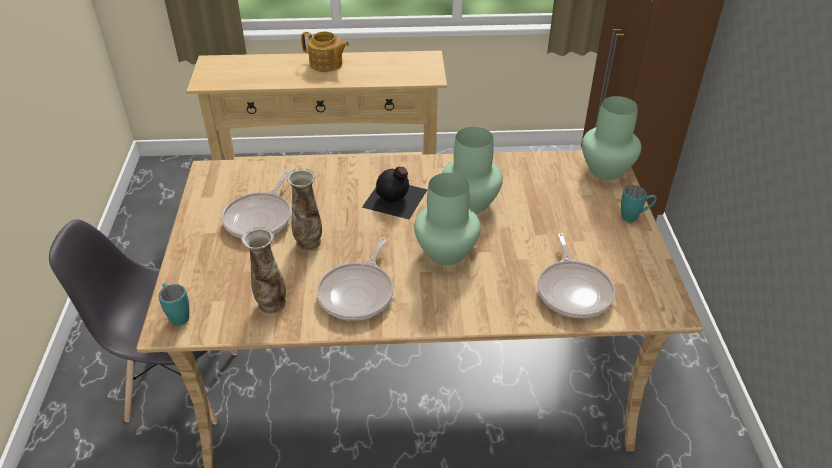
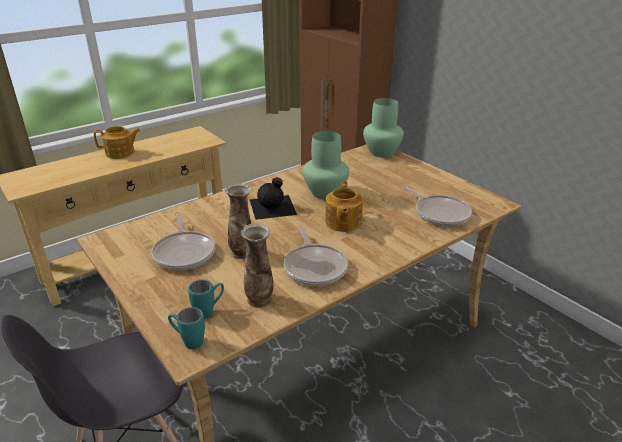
camera: 35 degrees left, 10 degrees down
(445, 251) = (342, 222): green vase -> teapot
(634, 217) = (424, 168): turquoise mug -> turquoise mug (209, 311)

